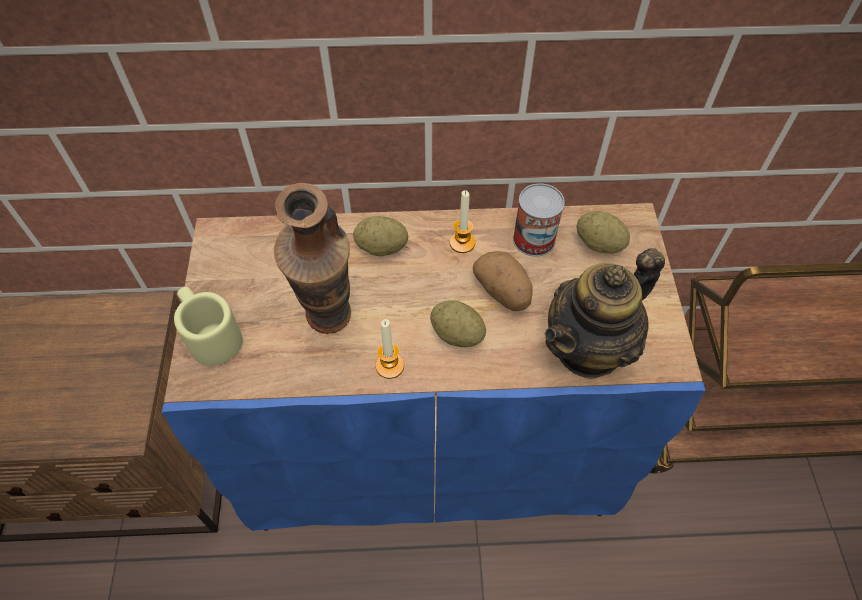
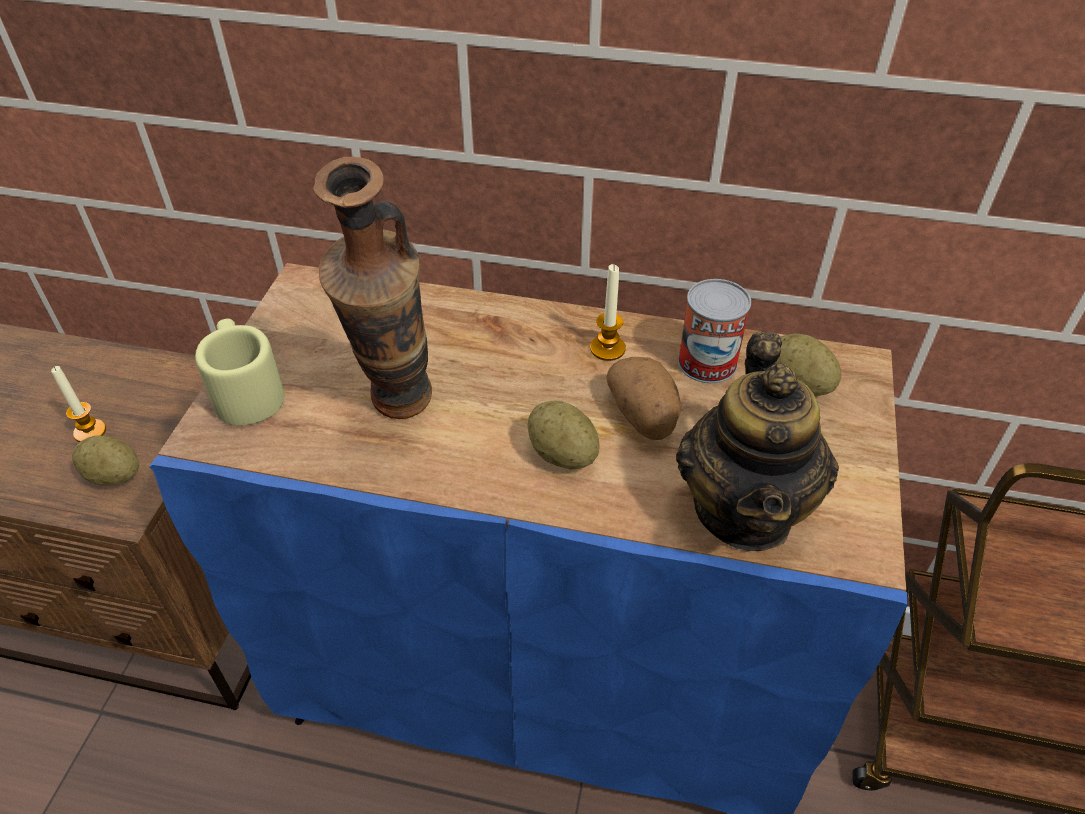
camera: 15 degrees right, 10 degrees down
(381, 247) = (499, 334): potato -> potato (114, 475)
(389, 366) = (457, 473): candle -> candle (90, 431)
(589, 348) = (744, 510): teapot -> teapot turned 60 degrees counterclockwise

